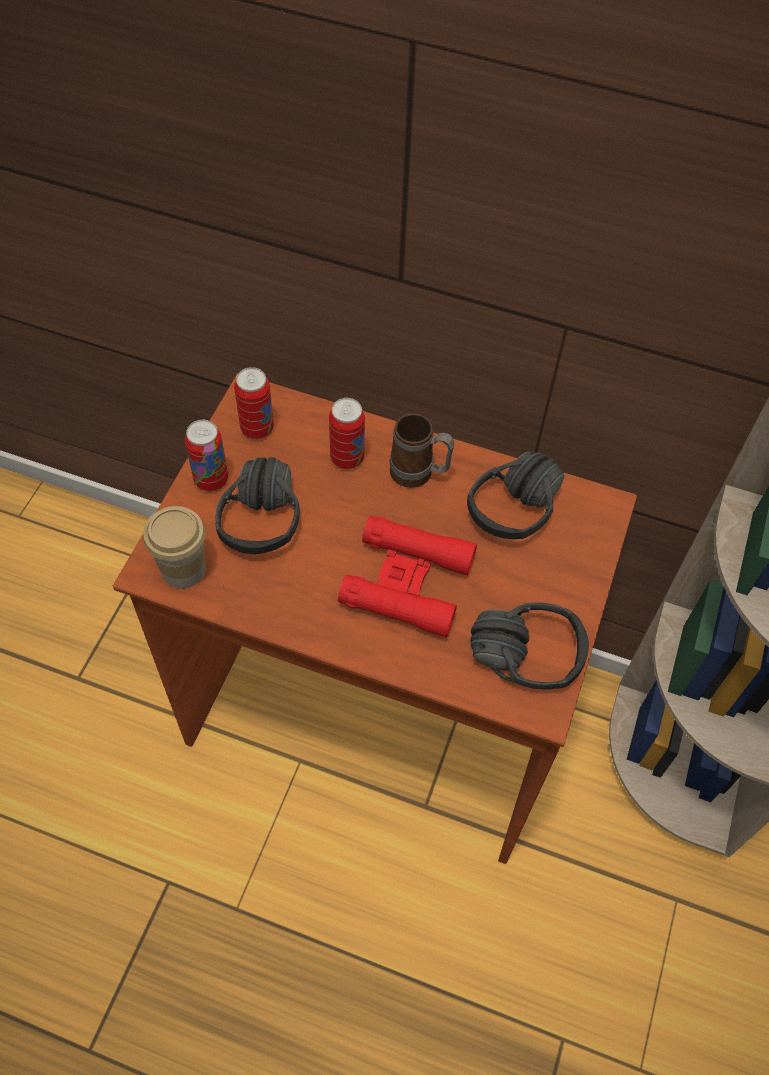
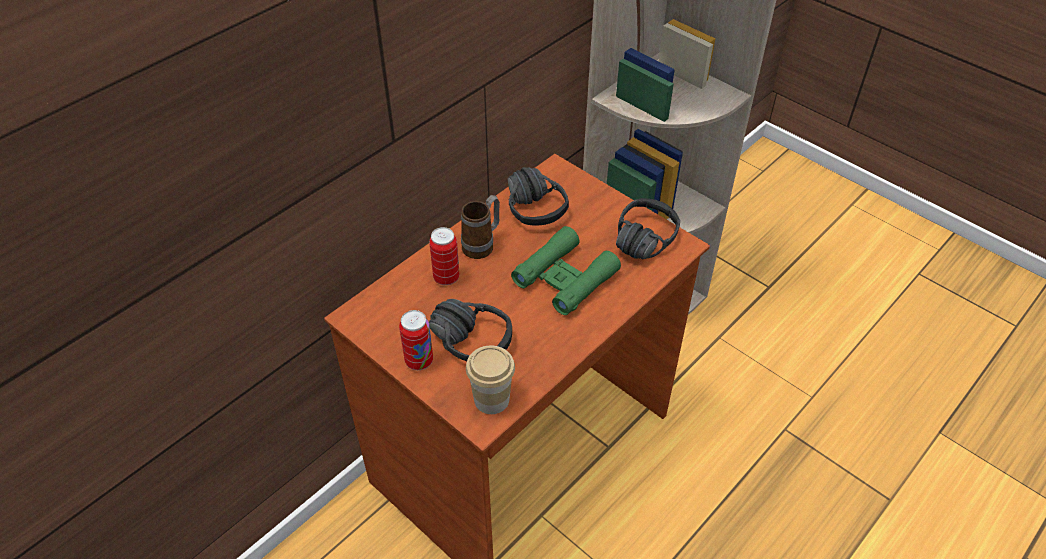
camera: 65 degrees left, 10 degrees down
(257, 429) = (387, 320): can -> none
(407, 582) = (565, 278): red binoculars -> green binoculars

